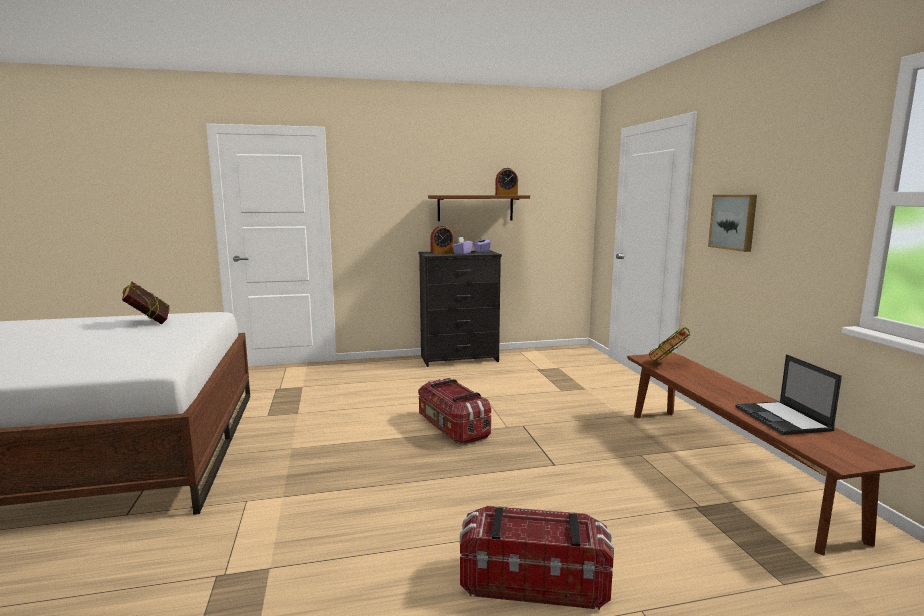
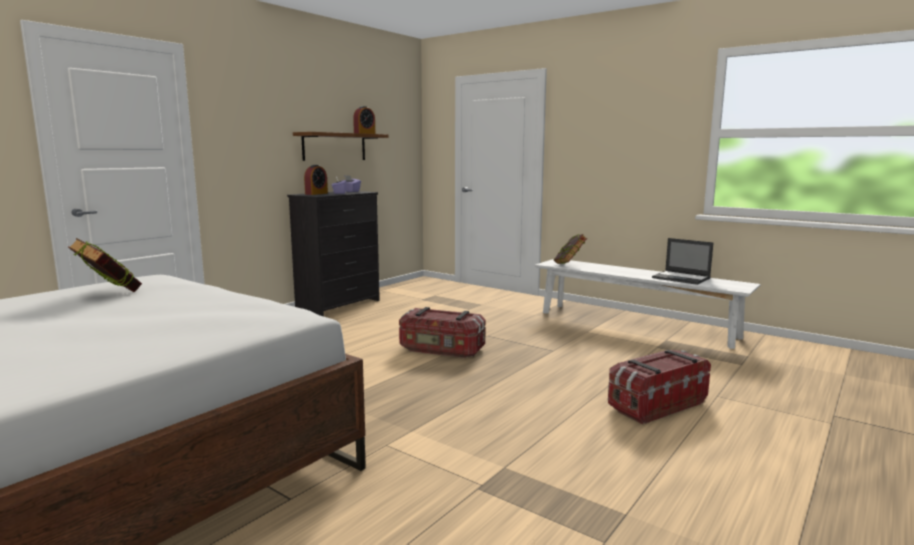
camera: 40 degrees left, 0 degrees up
(727, 466) = (635, 325): brown bench -> white bench
(734, 222) = (593, 153): picture -> none

